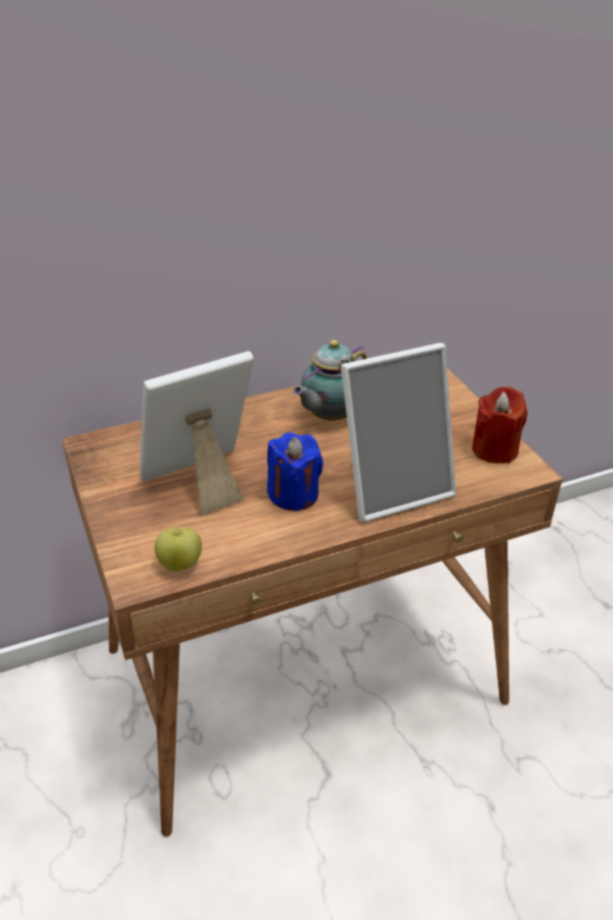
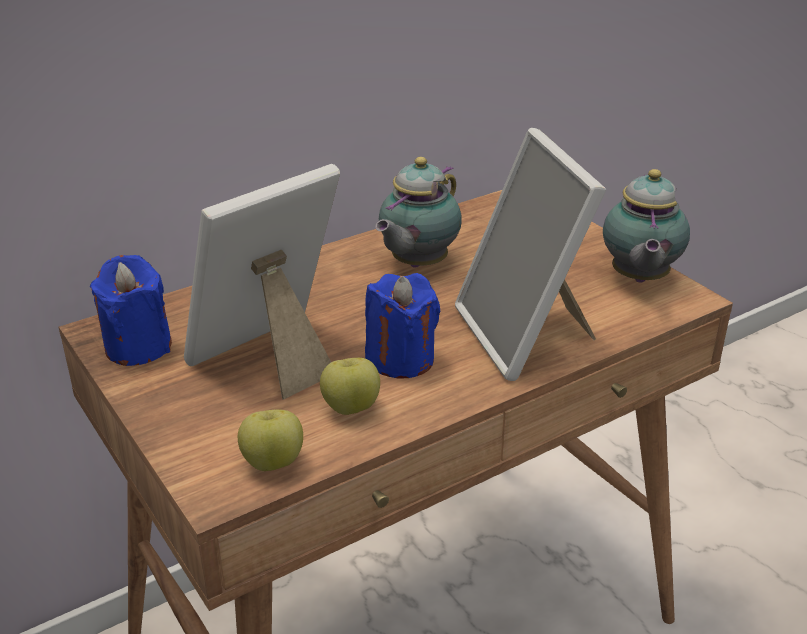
camera: 10 degrees left, 5 degrees down
(111, 461) = (138, 347): none -> blue candle
(246, 529) = (351, 408): none -> apple
(392, 487) = (526, 335): picture frame -> picture frame turned 105 degrees clockwise
(494, 449) = (638, 279): red candle -> teapot

